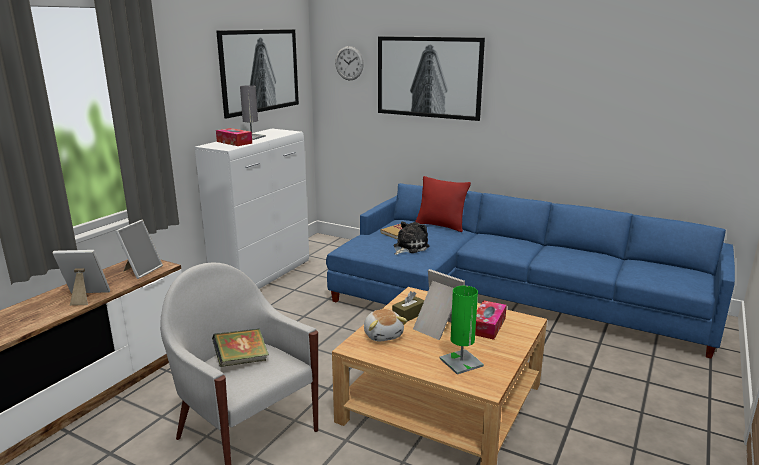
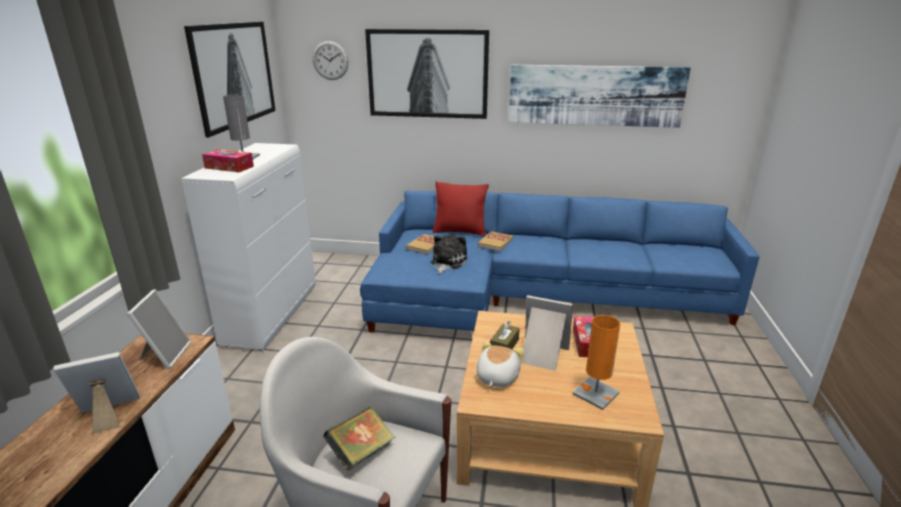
camera: 20 degrees left, 5 degrees up
(383, 334) = (496, 377): plush toy -> plush toy turned 120 degrees counterclockwise
(461, 362) = (595, 393): green table lamp -> orange table lamp
(467, 238) = (495, 242): none -> book
(585, 103) = (595, 95): none -> picture

